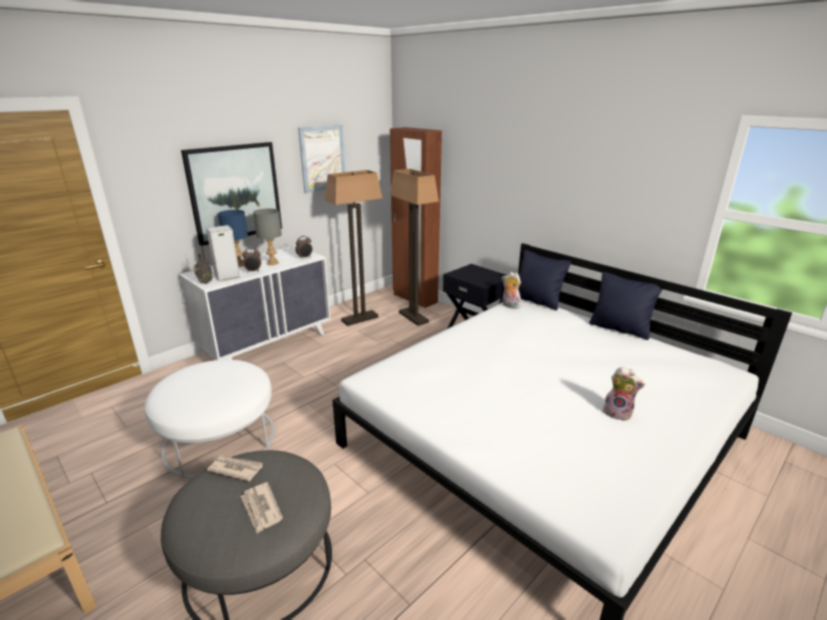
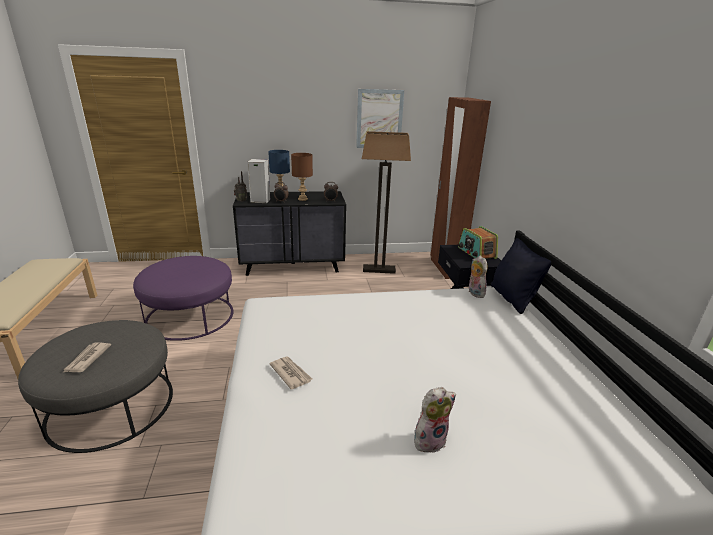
camera: 35 degrees right, 0 degrees up
(219, 439) = (190, 316): white ottoman -> purple ottoman
(235, 192) = (292, 137): picture -> none
(235, 469) = (114, 327): newspaper -> newspaper (290, 373)
(267, 344) = (293, 265): white dresser -> black dresser
(273, 263) = (303, 199): grey table lamp -> brown table lamp
(414, 317) = (425, 283): floor lamp -> none
(478, 272) = (476, 253): none -> radio
(618, 413) = (429, 439): plush toy -> plush toy turned 90 degrees counterclockwise
(620, 329) = (573, 360): black pillow -> none

